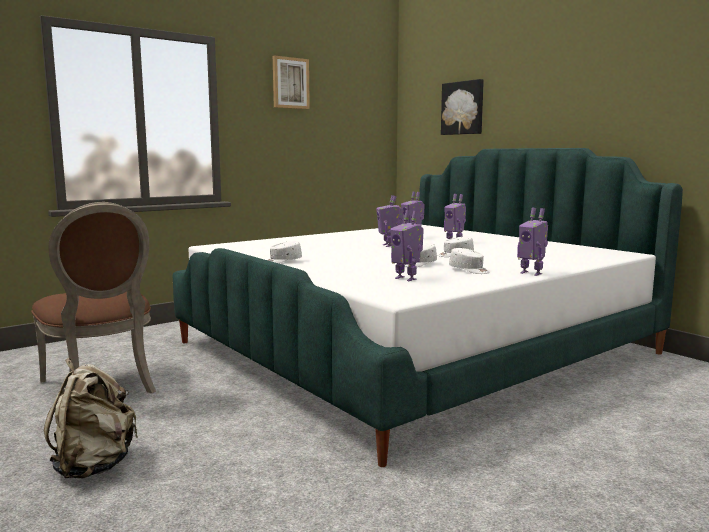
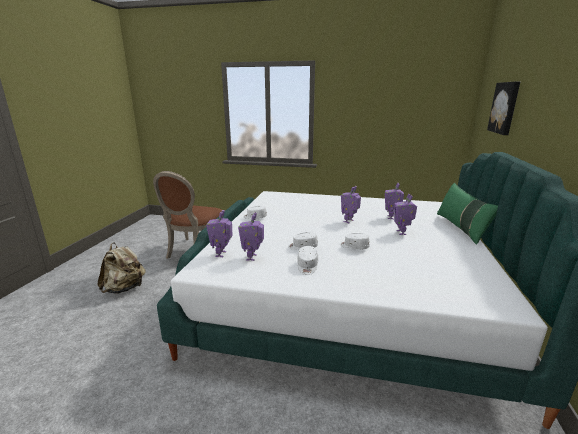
camera: 50 degrees right, 10 degrees up
(290, 83) = (370, 86): picture -> none
(480, 233) = (461, 228): none -> green pillow
(531, 273) = (332, 289): toy robot -> toy robot (221, 254)

